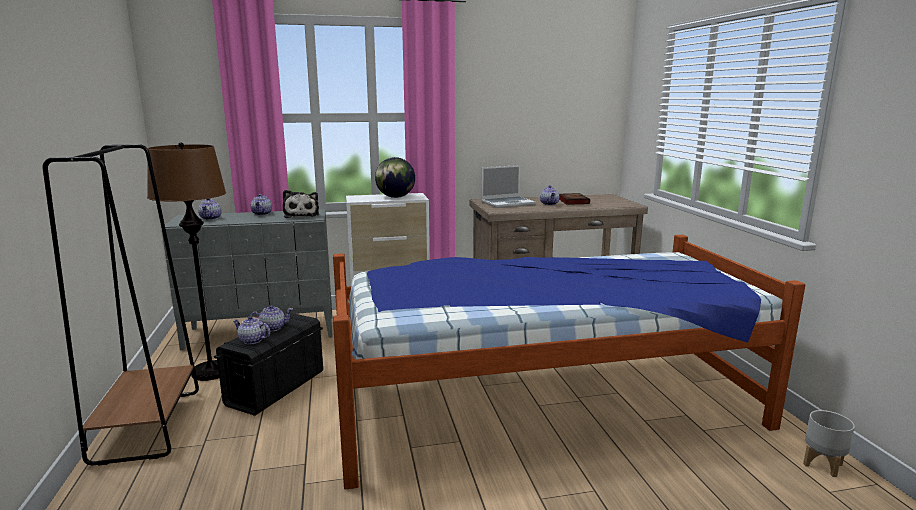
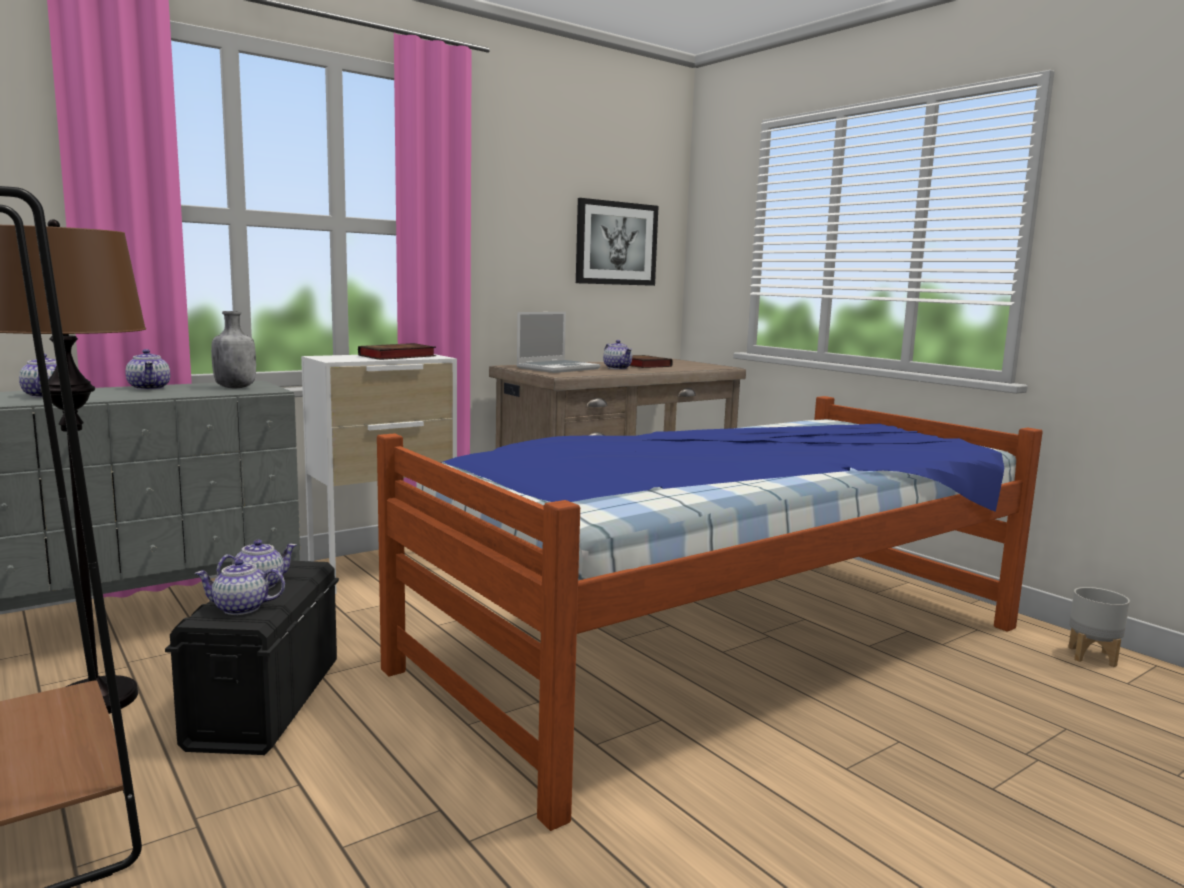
camera: 25 degrees left, 5 degrees down
(301, 215) = (235, 387): plush toy -> grey bottle
(395, 197) = (396, 356): globe -> book
(567, 116) = (616, 243): none -> picture

